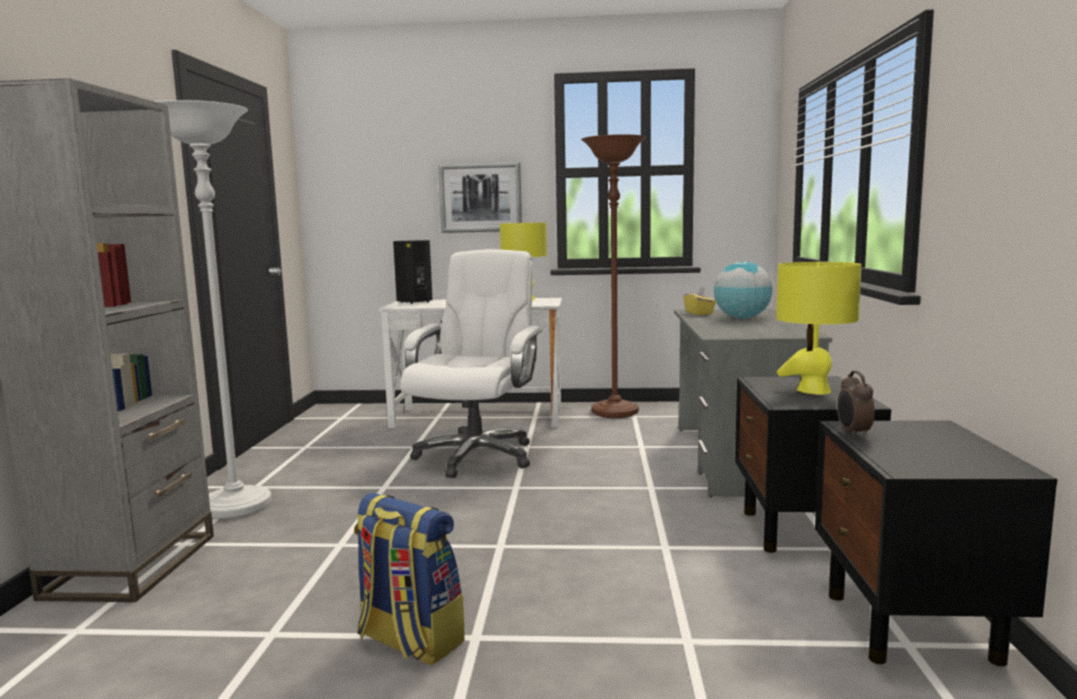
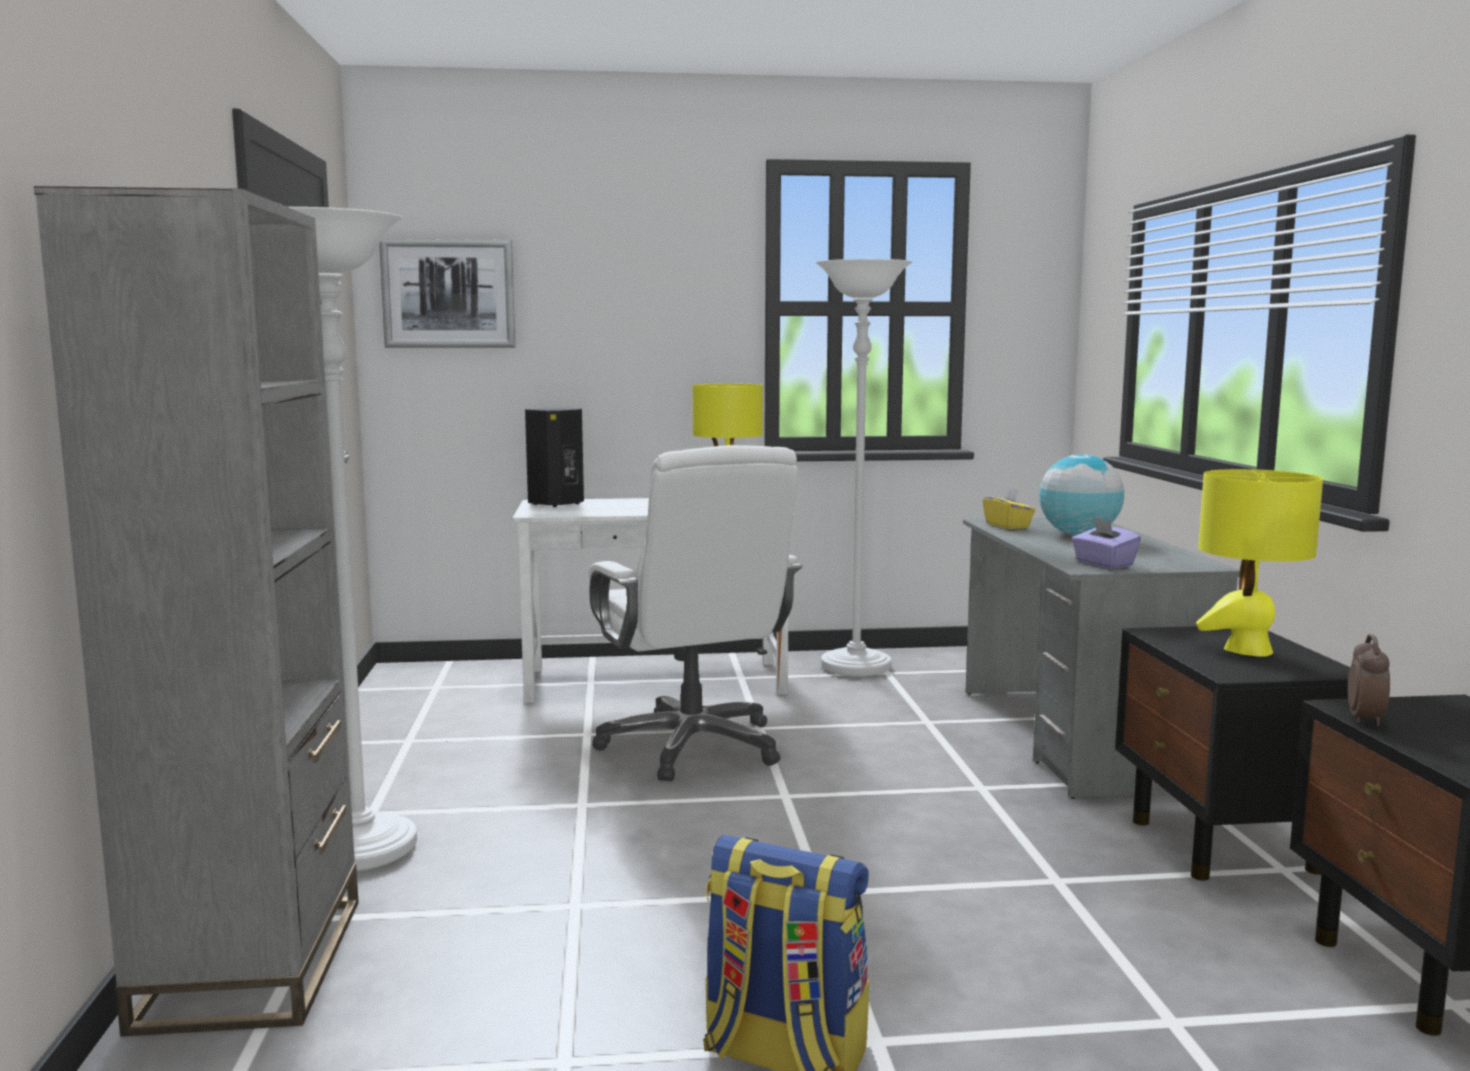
camera: 10 degrees left, 0 degrees up
(476, 456) = (693, 746): white office chair -> white office chair turned 150 degrees clockwise
(480, 198) = (650, 342): picture -> picture (448, 294)
(615, 412) = (856, 667): brown floor lamp -> white floor lamp
(735, 334) = (1103, 564): none -> purple tissue box
(853, 433) = (1366, 720): alarm clock -> alarm clock turned 150 degrees counterclockwise

